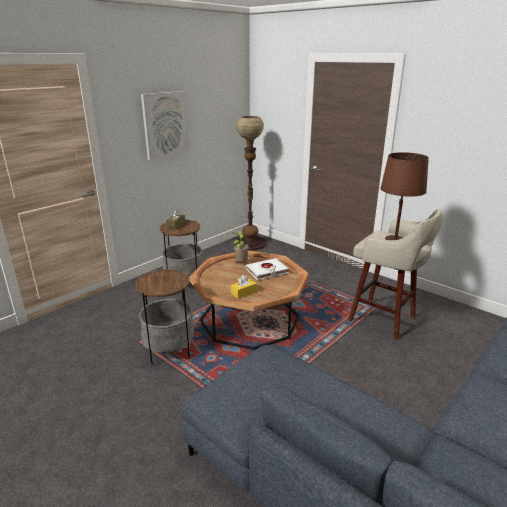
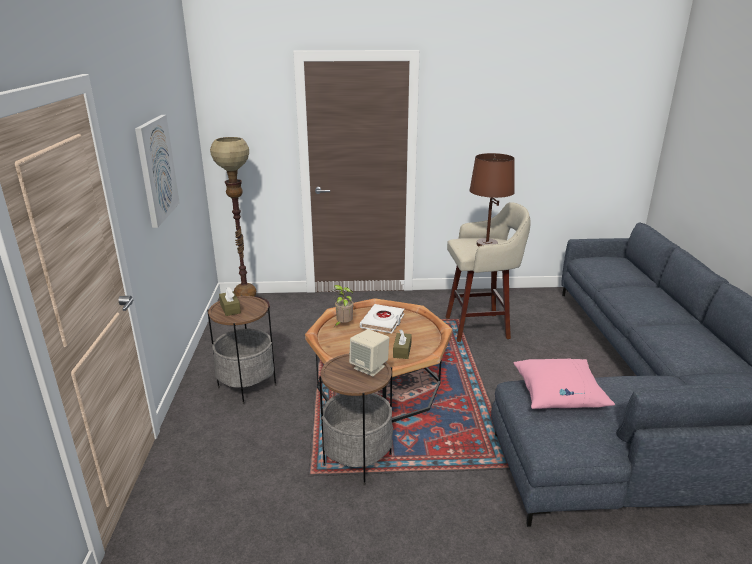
camera: 45 degrees left, 0 degrees up
(173, 282) = (369, 367): none -> beige speaker
(244, 292) = (402, 351): yellow tissue box -> brown tissue box
(282, 373) = (558, 395): none -> pink pillow

